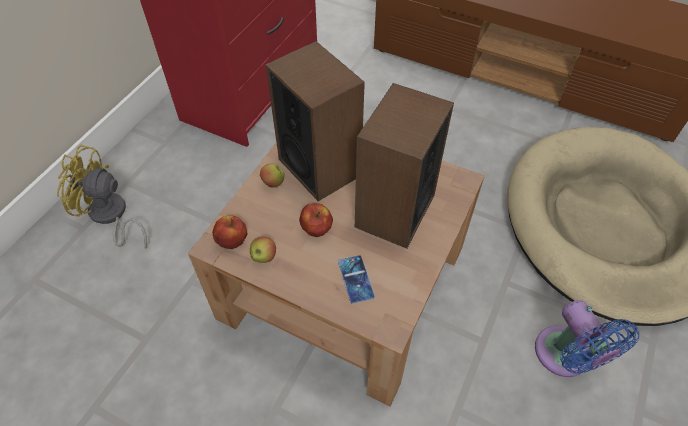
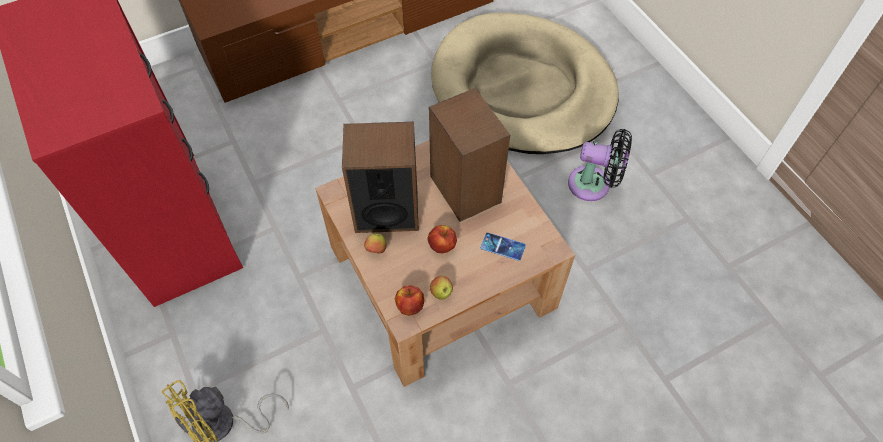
camera: 55 degrees left, 5 degrees up
(565, 357) = (593, 185): blue fan -> black fan

